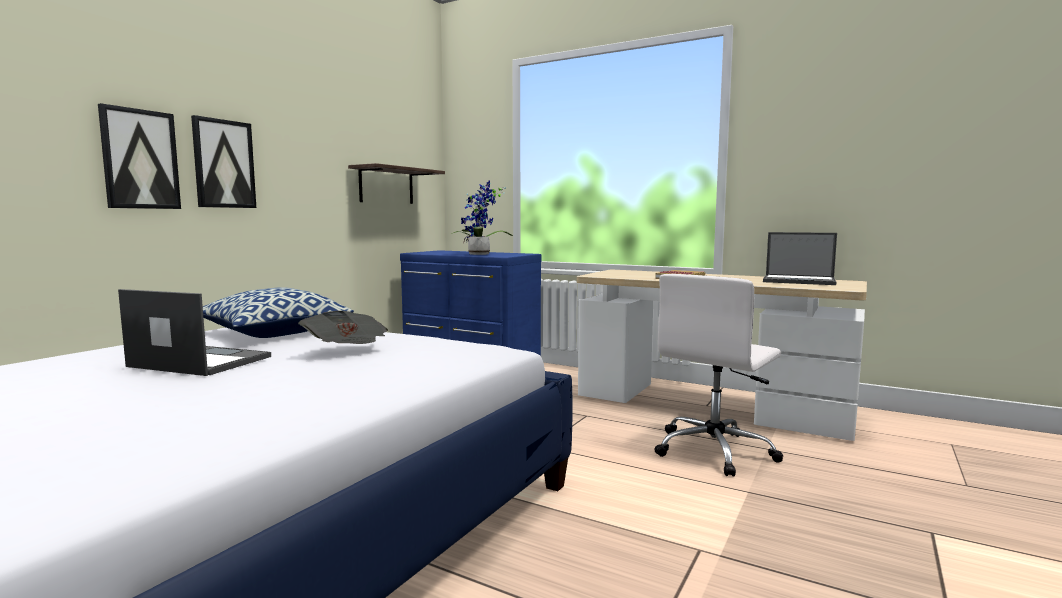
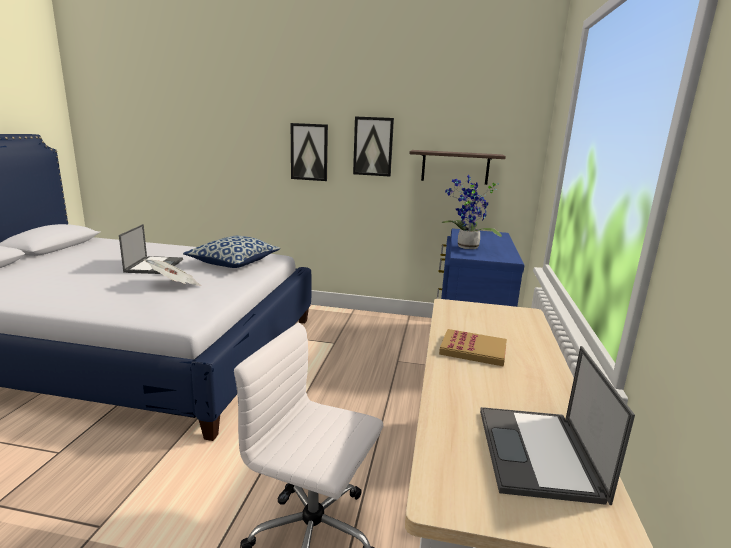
camera: 70 degrees right, 10 degrees up
(140, 159) = (262, 151): picture -> picture (373, 146)

